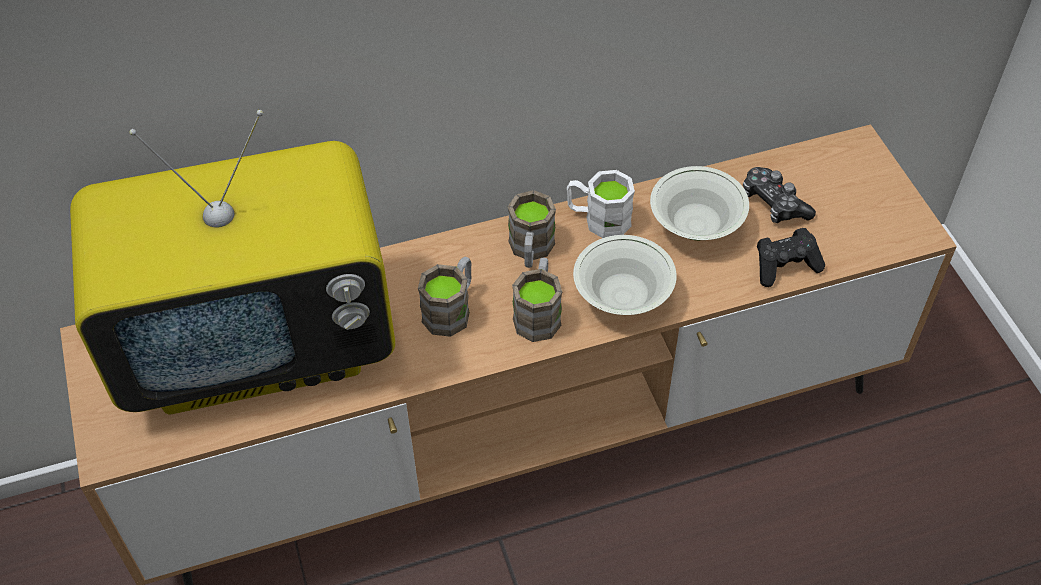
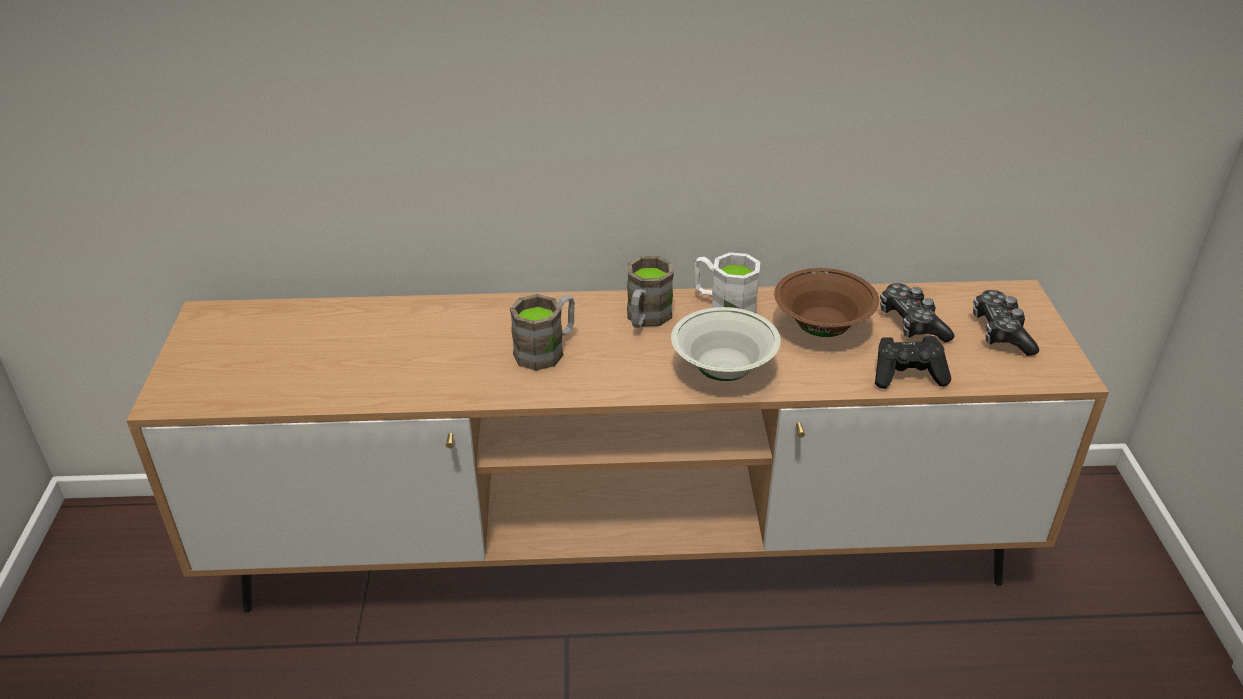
camera: 15 degrees right, 15 degrees down
(260, 344) = (352, 343): television -> none
(538, 313) = (632, 368): brown mug -> none
(696, 227) = (822, 328): white bowl -> brown bowl
(853, 197) = (1001, 332): none -> game controller

